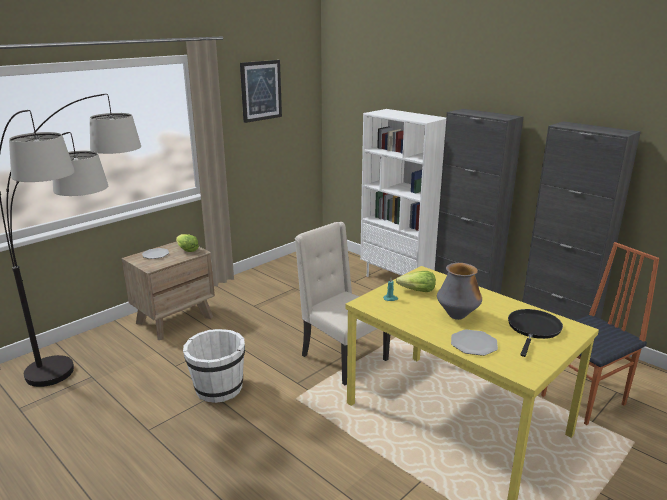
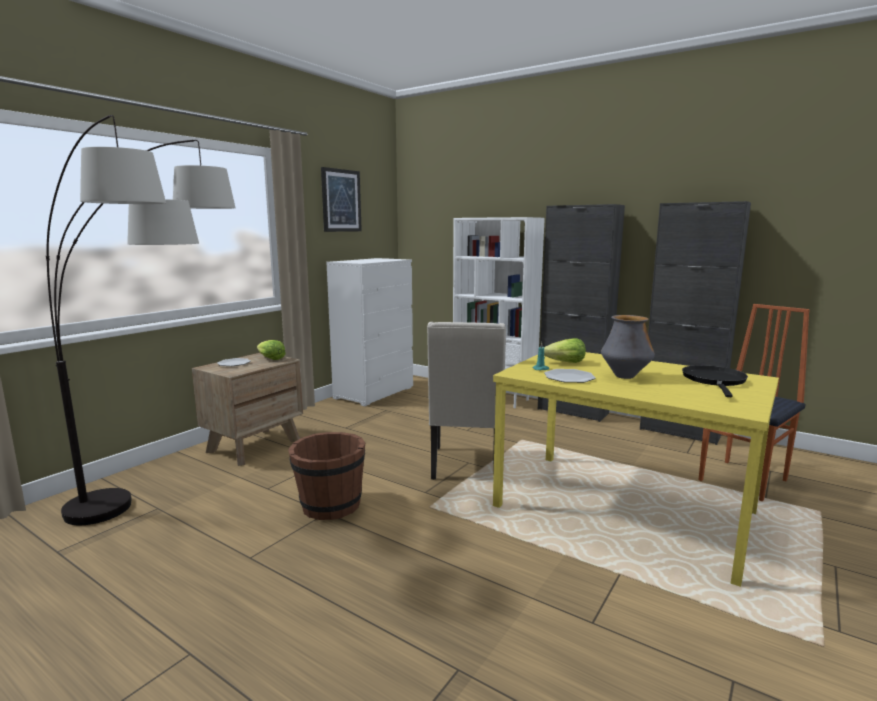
camera: 10 degrees left, 10 degrees down
(218, 388) = (330, 506): white bucket -> brown bucket
(291, 266) = (374, 393): none -> white dresser
(342, 358) = (466, 465): beige chair -> beige chair turned 120 degrees counterclockwise
(473, 344) = (663, 394): plate -> plate (569, 377)

